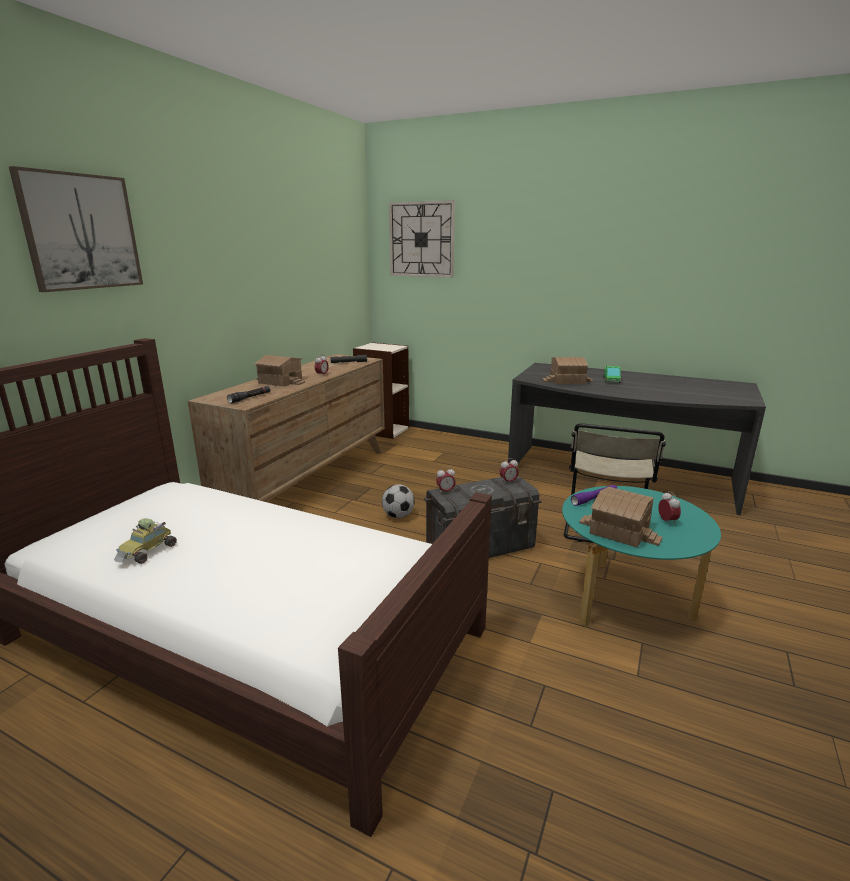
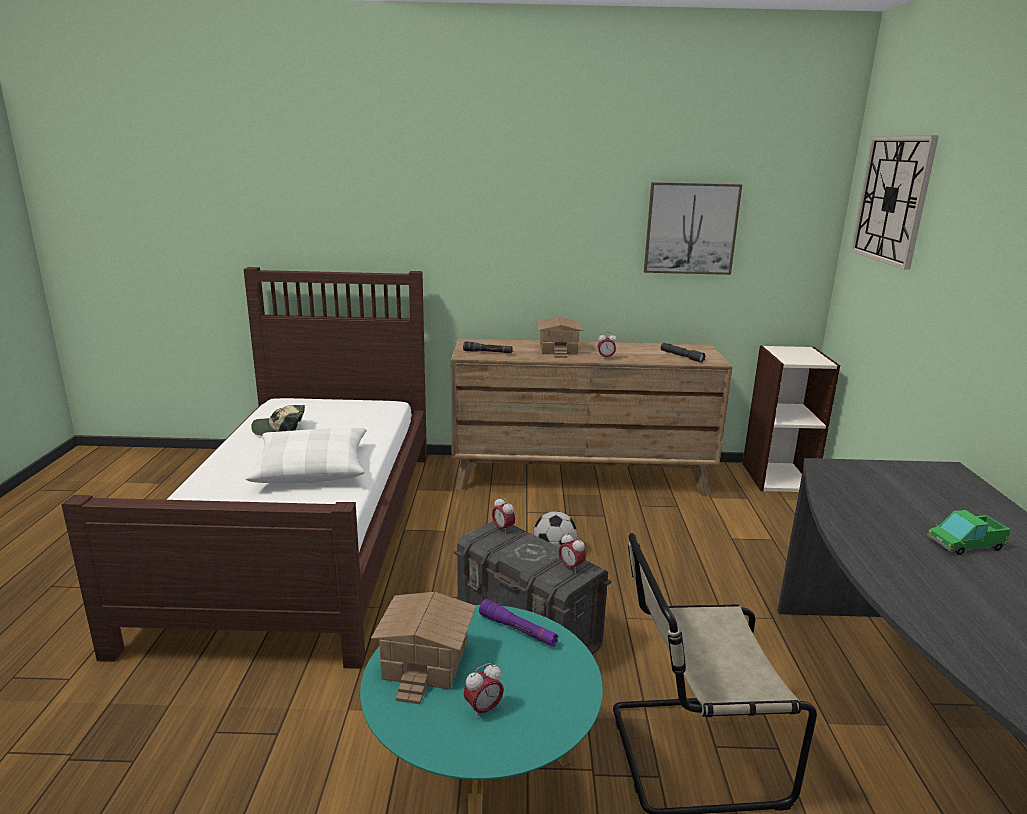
camera: 65 degrees right, 0 degrees up
(81, 232) = (386, 176): picture -> picture (691, 228)
(148, 551) = (280, 429): toy car -> cap
(280, 542) = (312, 468): none -> white pillow
(567, 381) = (875, 501): toy house -> none

